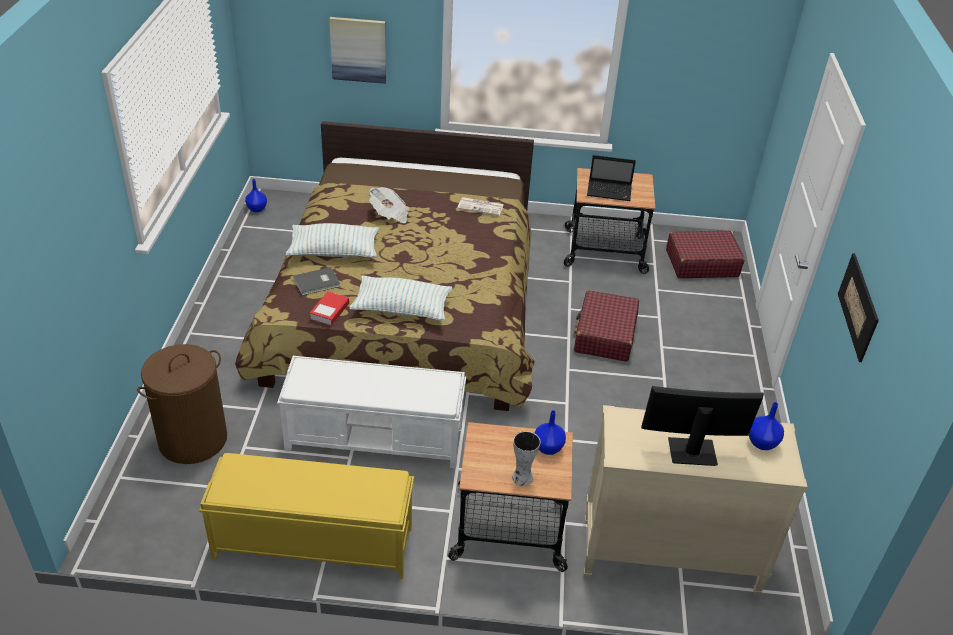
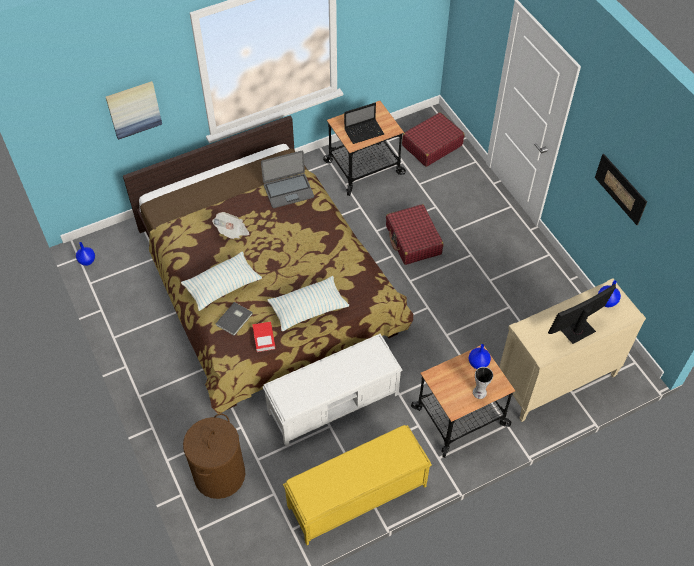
camera: 30 degrees left, 15 degrees up
(481, 207) = (288, 190): newspaper -> laptop

